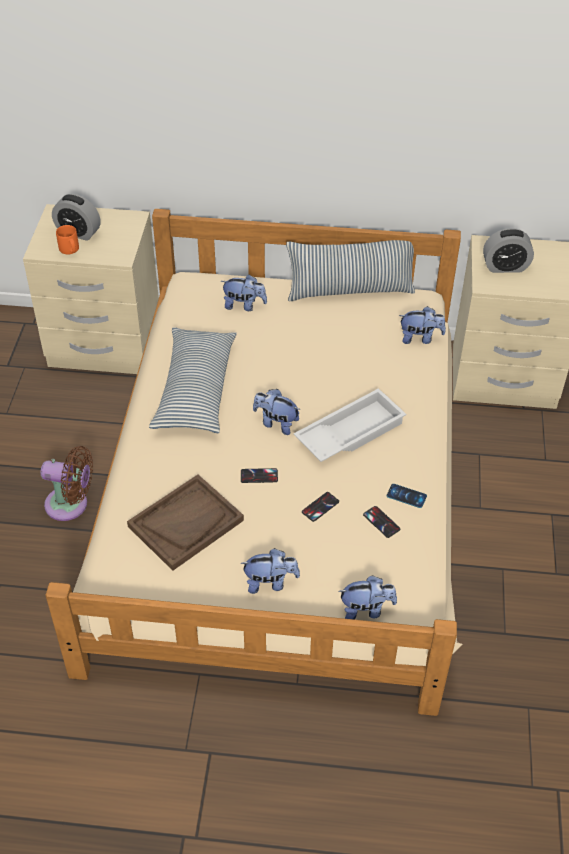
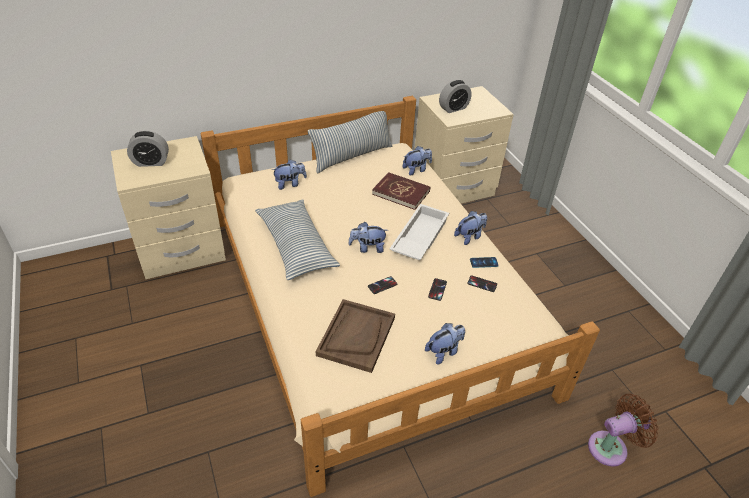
camera: 30 degrees left, 5 degrees down
(70, 250) = (153, 175): orange mug -> none
(71, 505) = (227, 368): brown fan -> brown fan (611, 447)
(366, 610) = (517, 342): plush toy -> plush toy (469, 237)
(373, 364) = (401, 192): none -> red book

